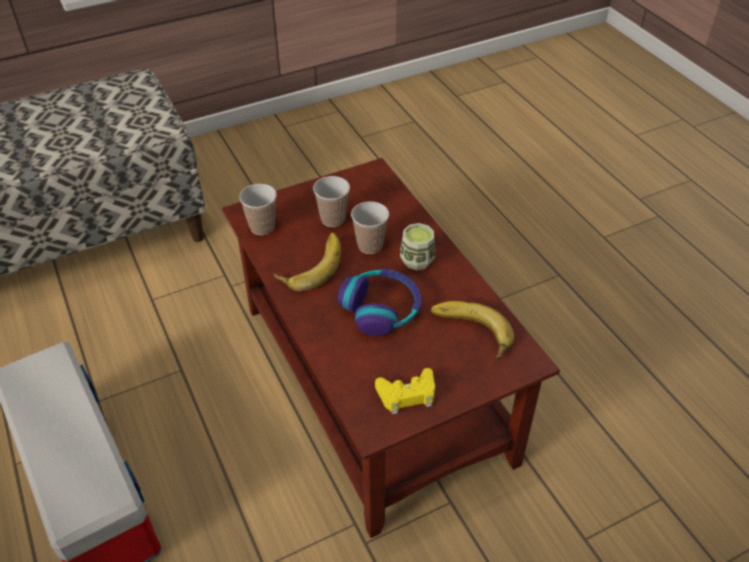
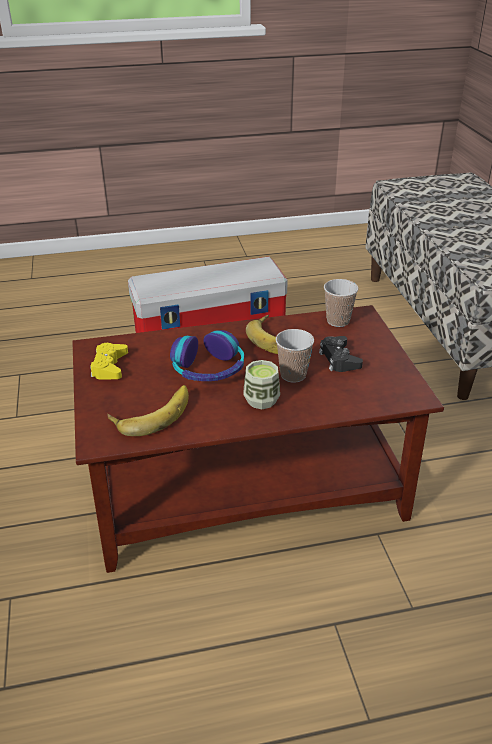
camera: 105 degrees right, 10 degrees down
(333, 219) = (339, 359): cup -> black game controller

